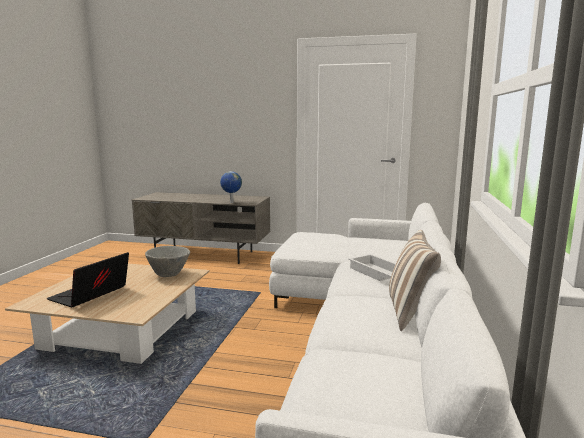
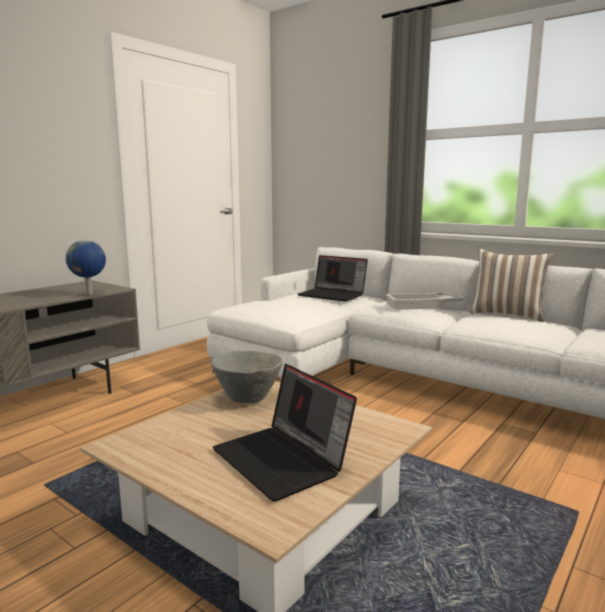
camera: 65 degrees left, 0 degrees up
(377, 246) = (333, 295): none -> laptop

